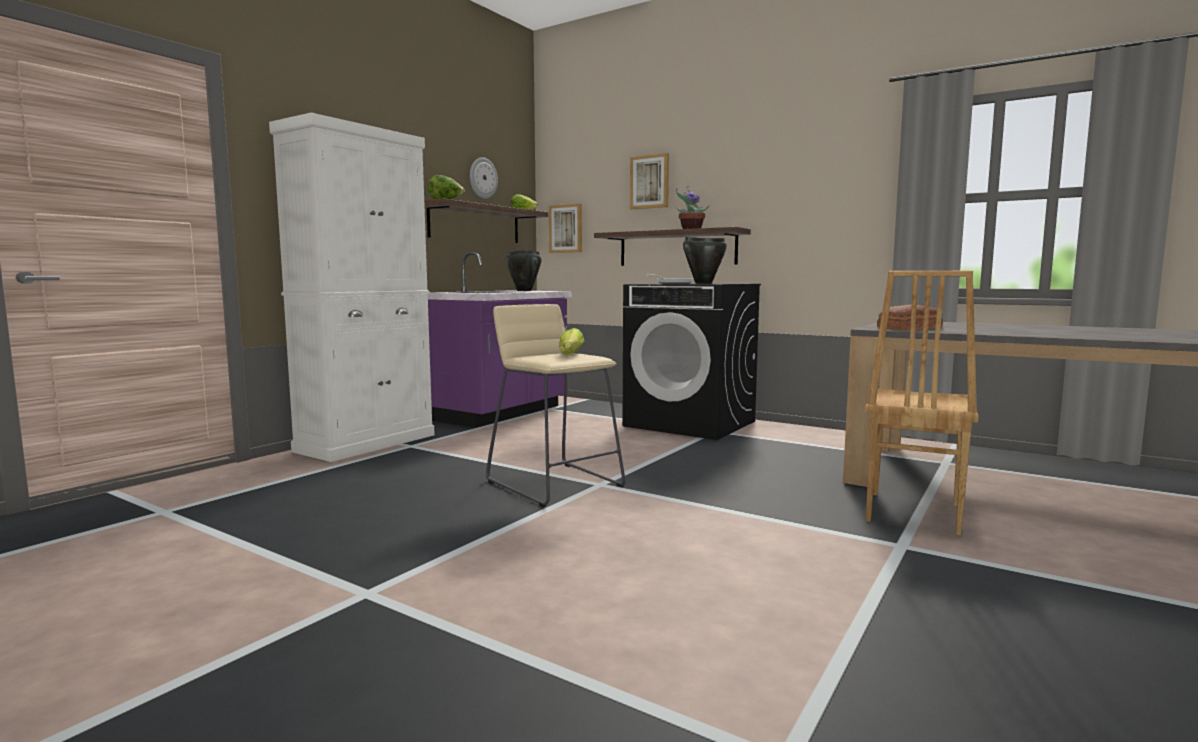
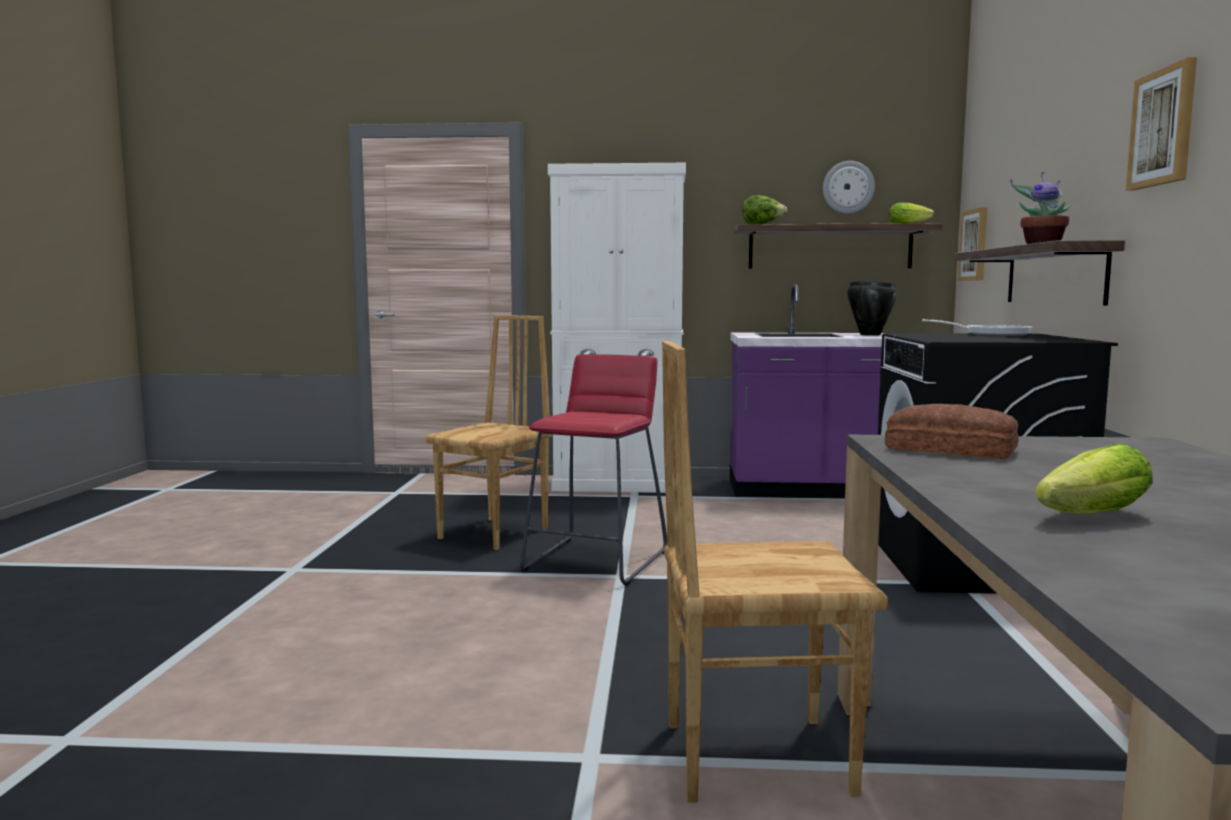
camera: 60 degrees right, 0 degrees up
(421, 498) = (496, 533): none -> brown chair
(555, 484) = (596, 561): beige stool -> red stool
(570, 355) = (607, 416): lettuce -> lettuce (1085, 517)
(649, 182) = (1039, 166): picture -> picture (1163, 127)
(703, 283) = (984, 338): black cooking pot -> none

